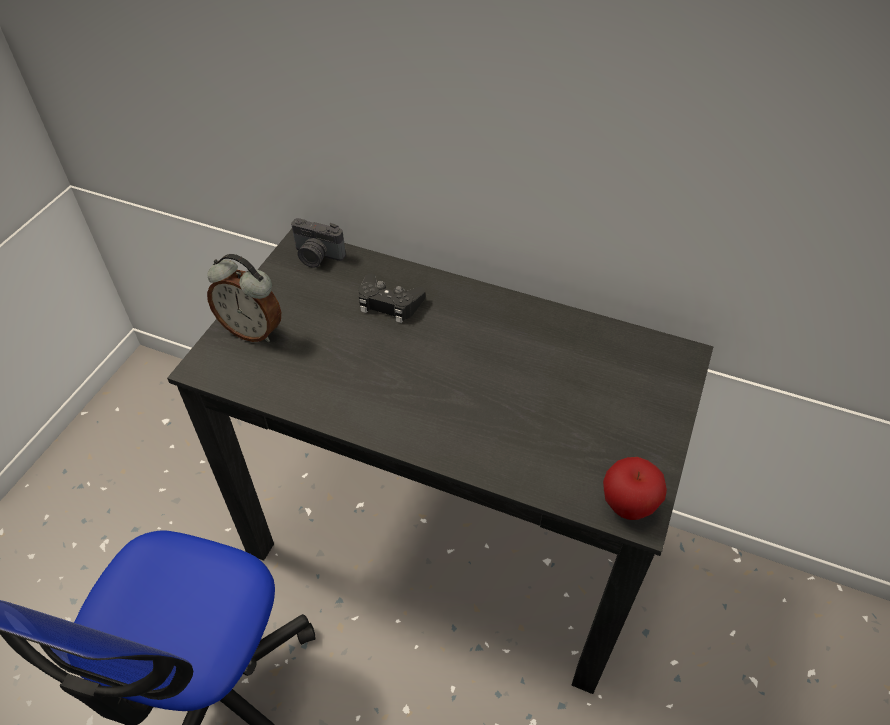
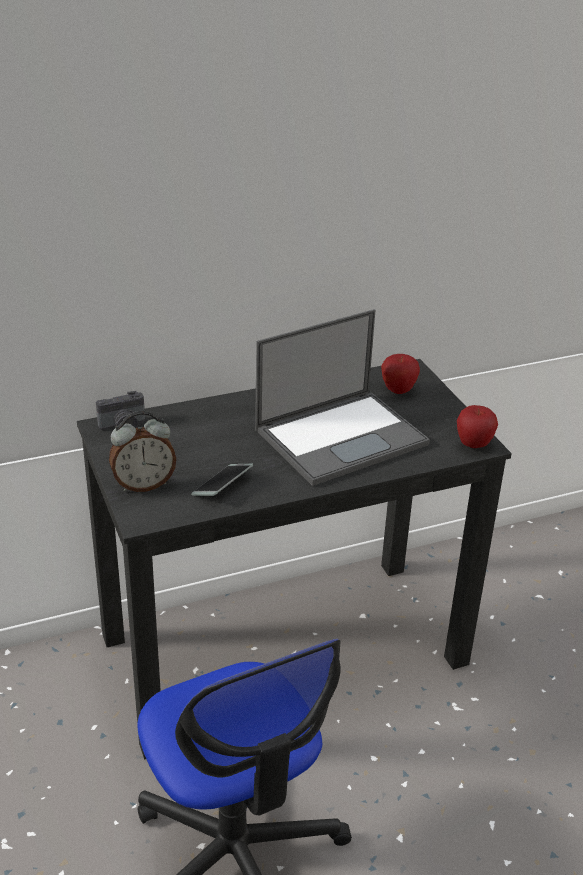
camera: 45 degrees left, 15 degrees down
(311, 377) = (222, 485): none -> phone
(389, 303) = (213, 426): black game controller -> none
(494, 395) = (342, 436): none -> laptop
(631, 374) = (398, 390): none -> apple

